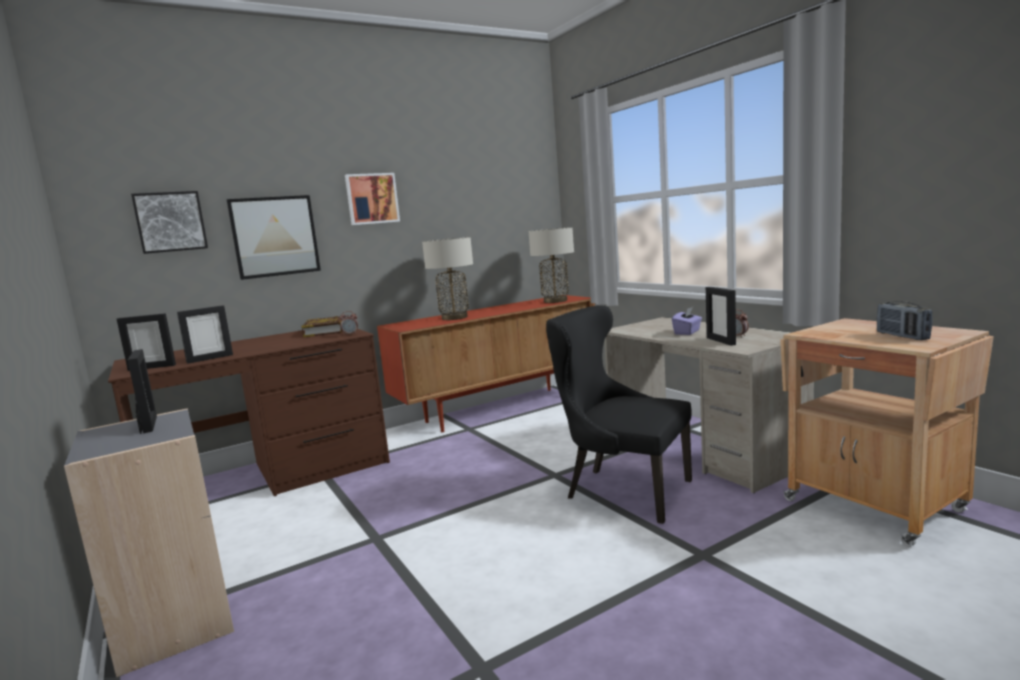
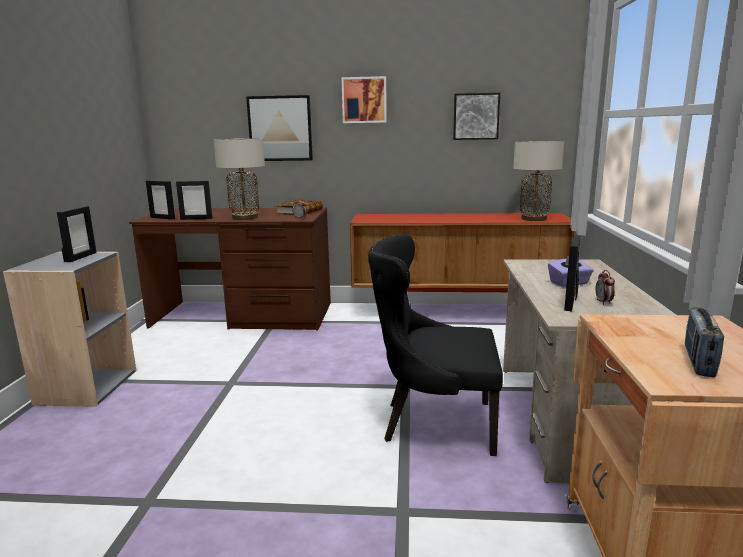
camera: 35 degrees right, 5 degrees up
(170, 222) = (208, 112): picture -> picture (476, 116)
(454, 317) = (416, 218): table lamp -> table lamp (244, 217)
(623, 491) = (434, 424): black chair -> black chair turned 60 degrees counterclockwise

